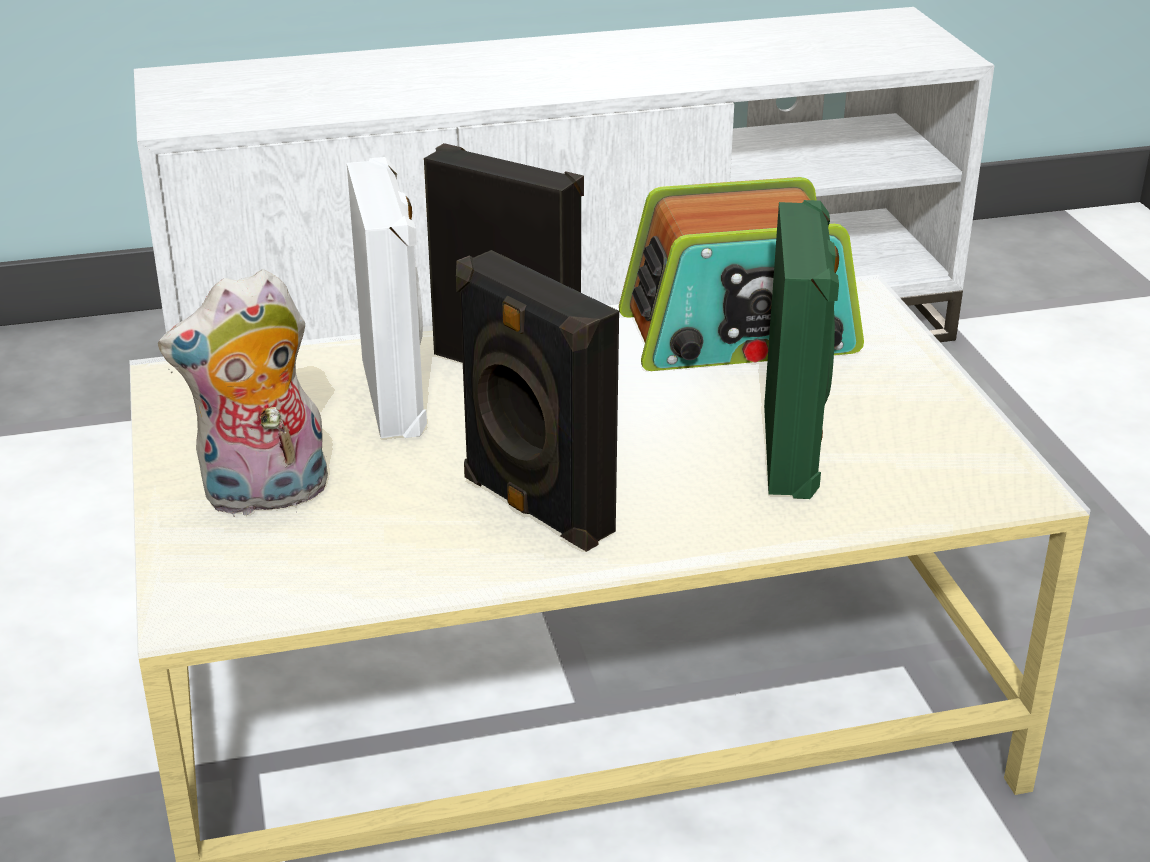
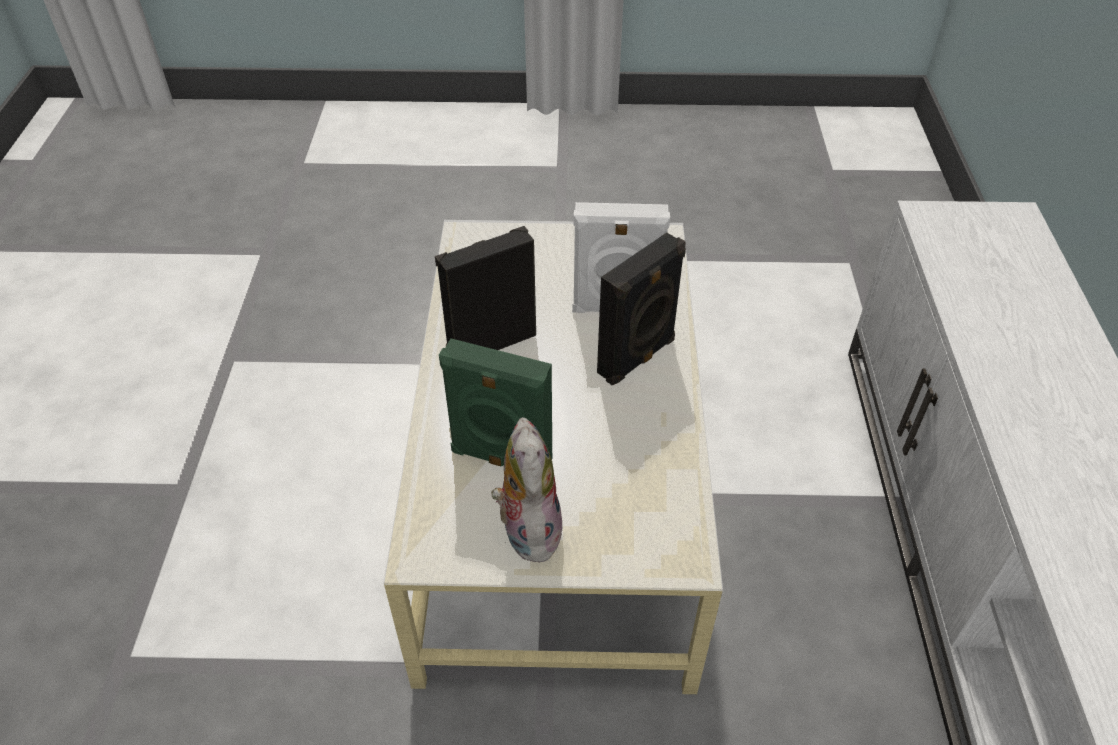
camera: 105 degrees right, 15 degrees up
(264, 496) = (538, 257): plush toy -> plush toy (528, 528)
(739, 335) = (645, 472): radio -> none

